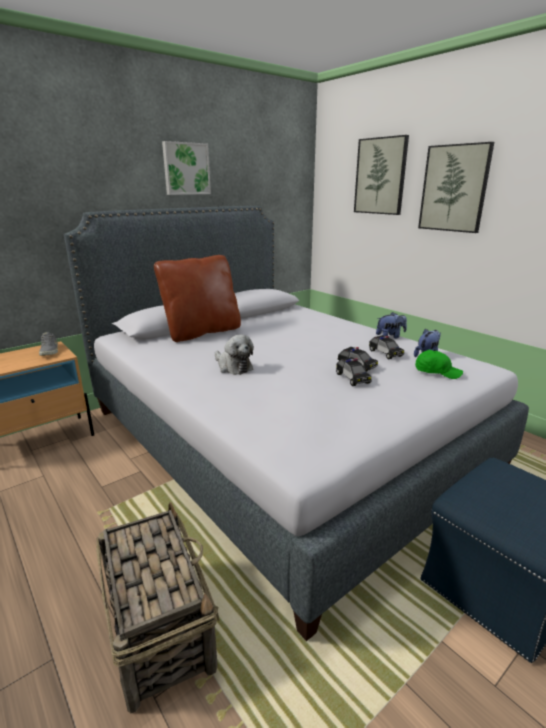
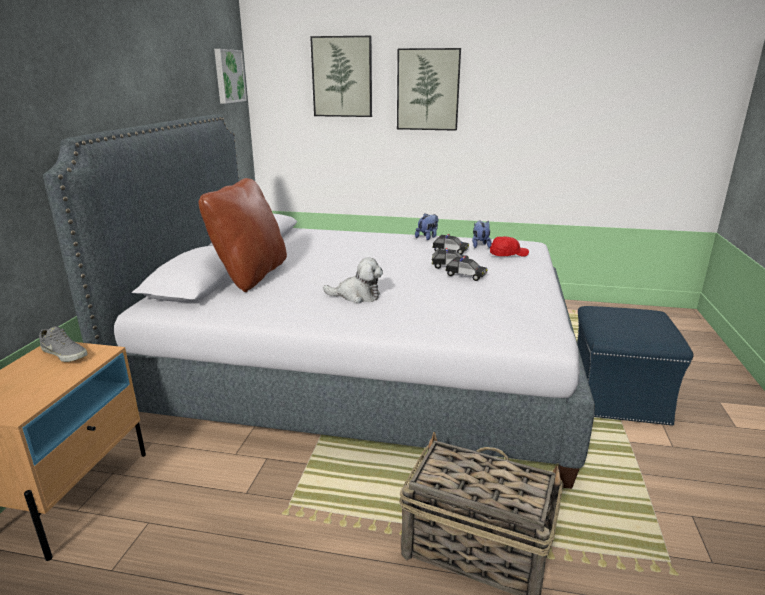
camera: 40 degrees left, 0 degrees up
(186, 169) = (145, 70): picture -> picture (228, 76)
(437, 372) = (507, 254): green cap -> red cap

